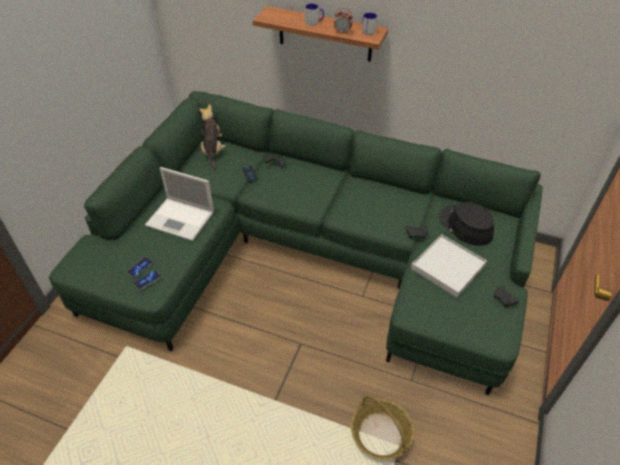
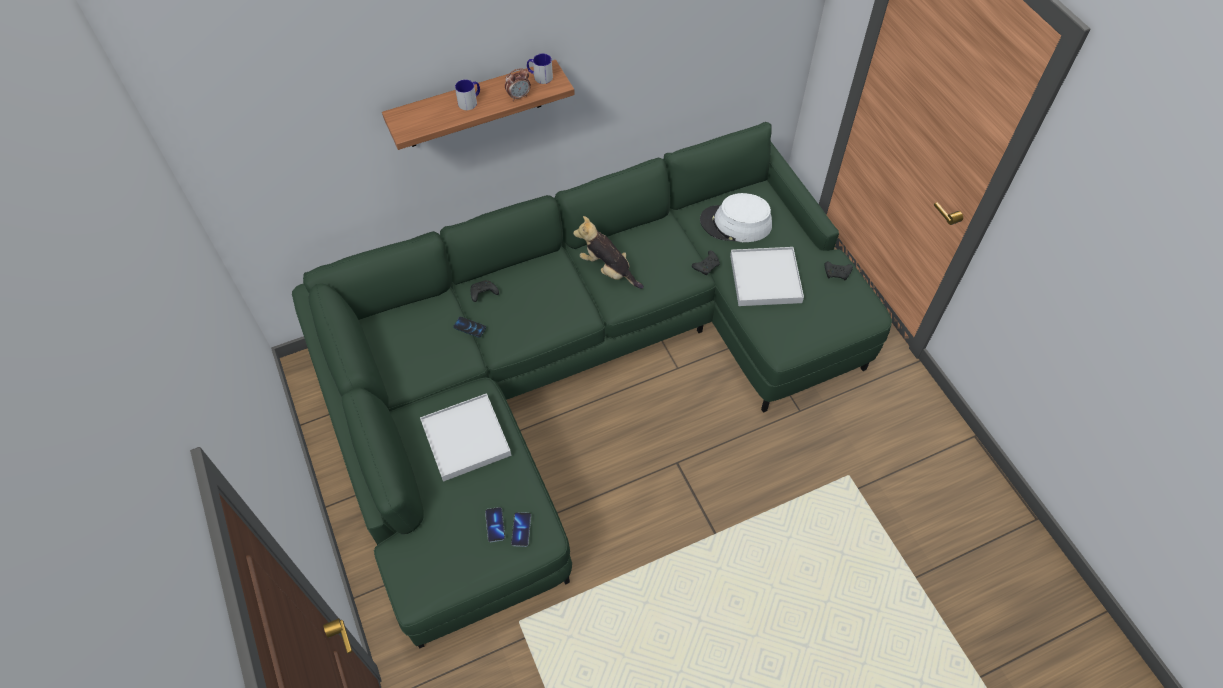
camera: 45 degrees left, 10 degrees up
(181, 219) = (466, 438): laptop -> white tray
(212, 150) = (392, 332): plush toy -> plush toy (608, 269)
(381, 433) = (826, 478): basket -> none
(465, 226) = (735, 224): black hat -> white hat

